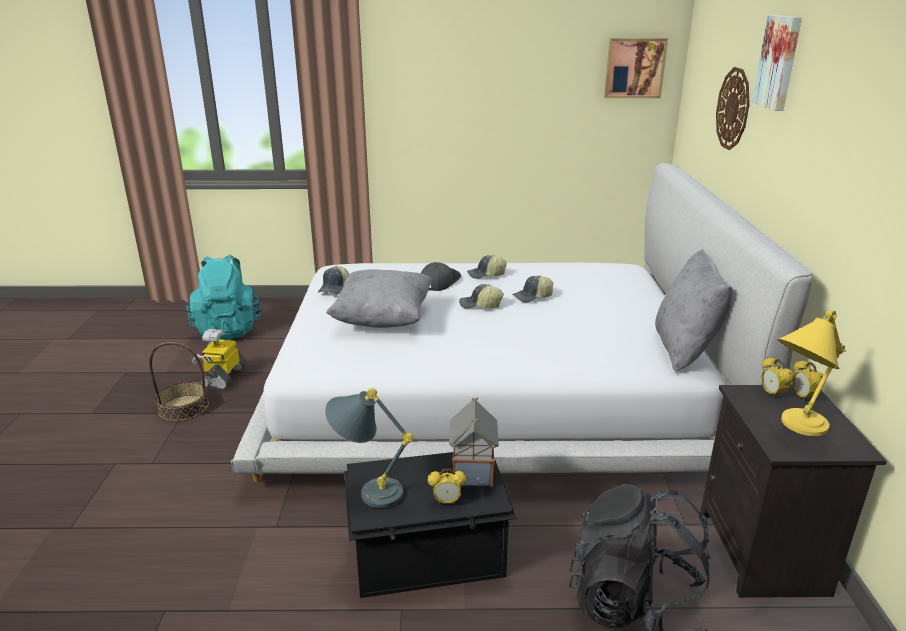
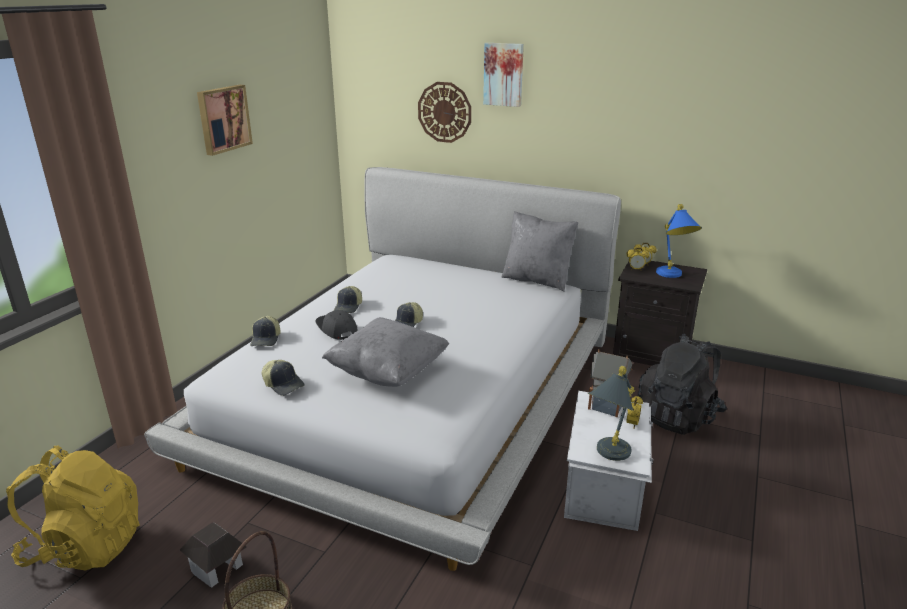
camera: 65 degrees left, 0 degrees up
(223, 377) = (217, 568): toy robot -> toy house
(228, 329) = (86, 546): turquoise backpack -> yellow backpack
(429, 556) = (605, 485): black storage box -> white storage box
(532, 297) = (414, 301): cap -> cap (266, 339)
(634, 68) = (309, 94): picture -> picture (223, 119)
(794, 428) = (672, 276): yellow table lamp -> blue table lamp

